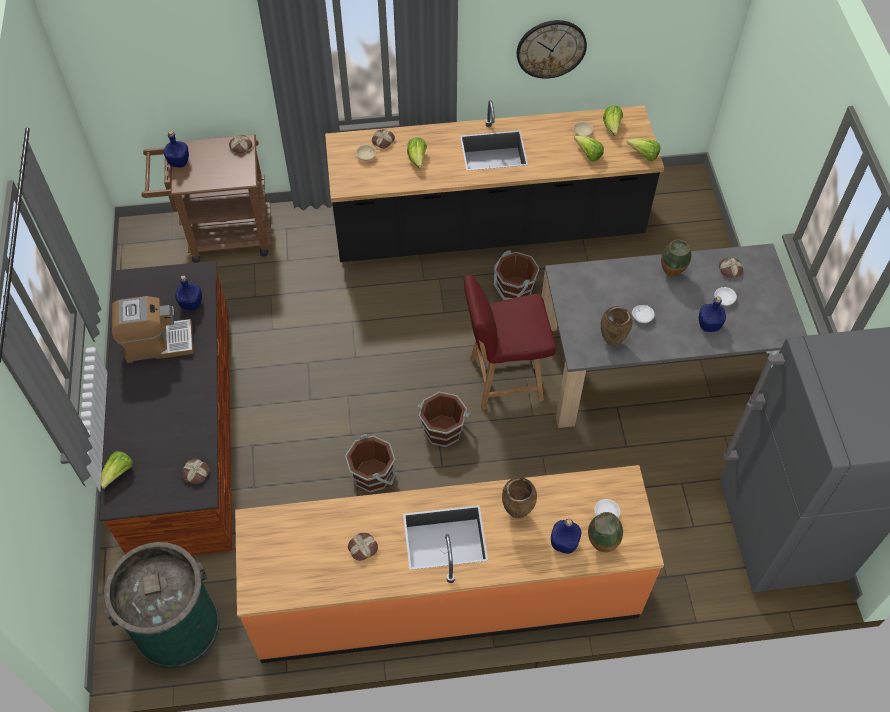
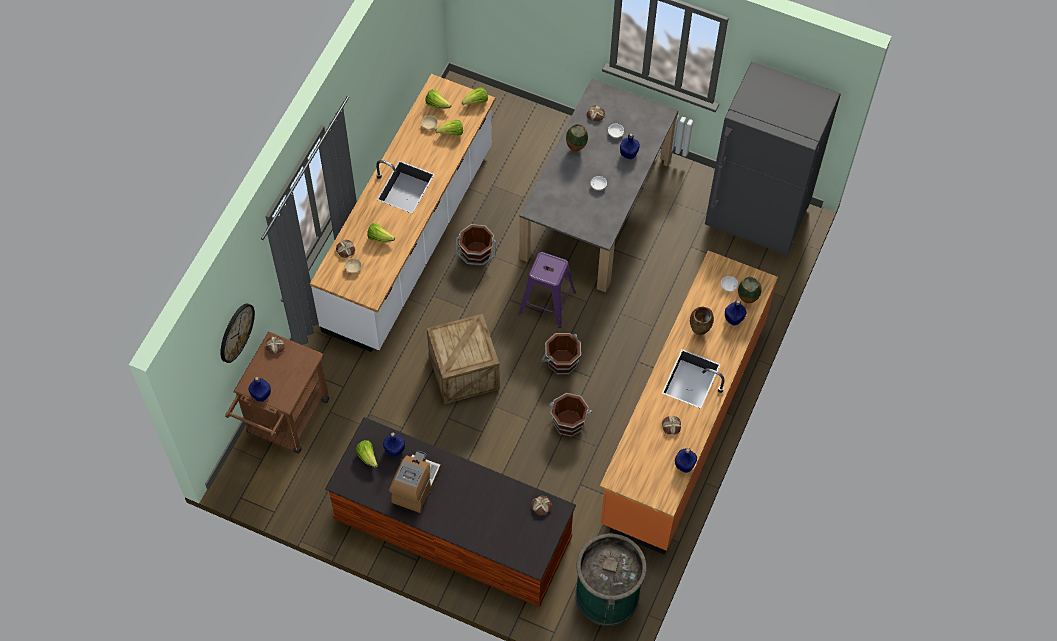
camera: 60 degrees left, 5 degrees up
(119, 473) = (511, 554): lettuce -> lettuce (367, 456)
(317, 590) = (684, 465): none -> blue bottle
(370, 348) = (464, 372): none -> crate
(488, 229) = (410, 239): black counter -> white counter
(503, 379) = (546, 302): red chair -> purple stool
(551, 48) = (376, 96): wall clock -> wall clock (236, 332)
(612, 342) = (605, 213): brown vase -> none

